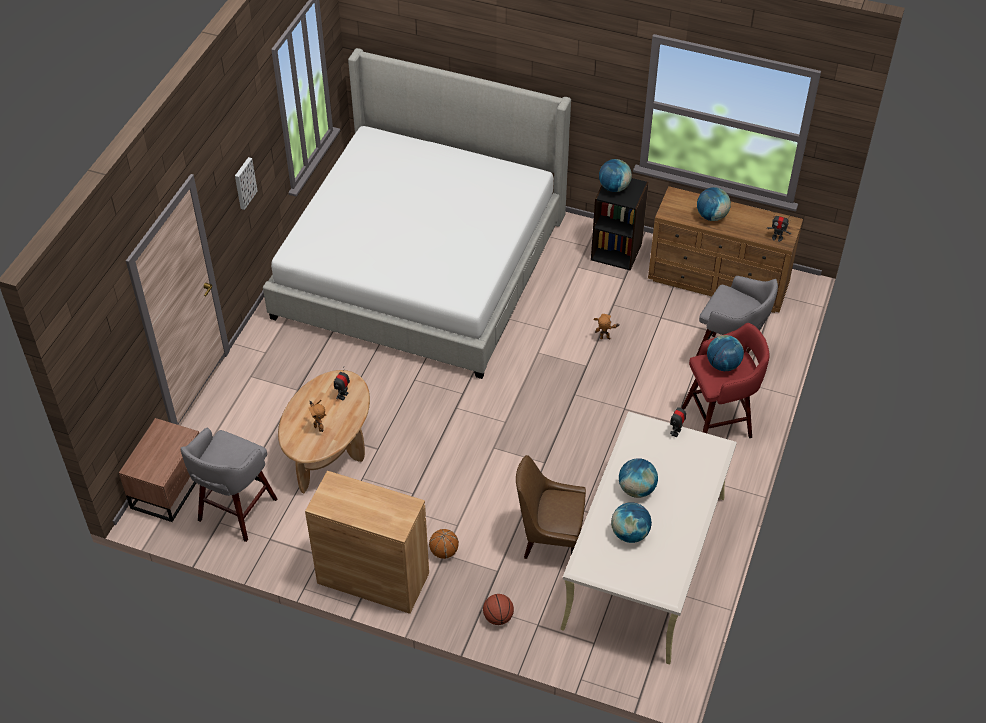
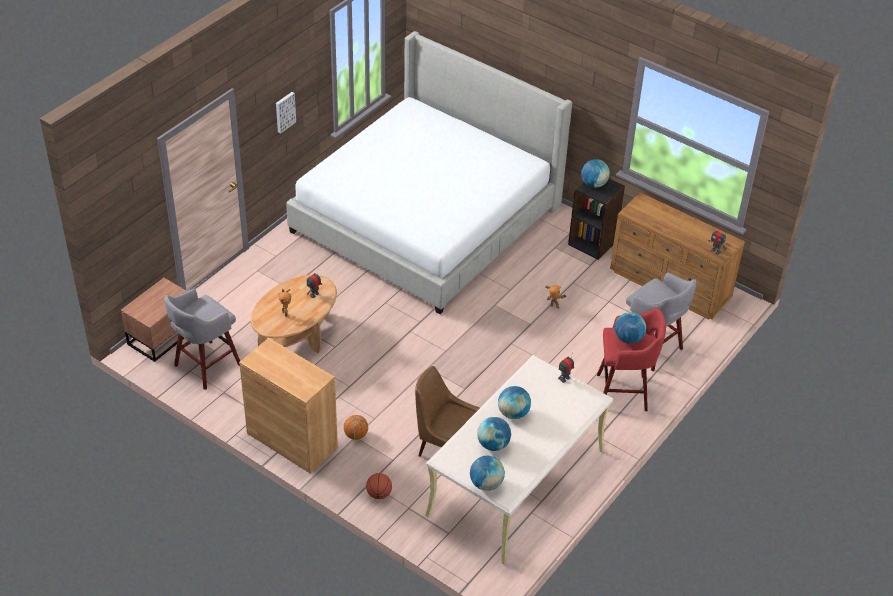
camera: 15 degrees right, 5 degrees down
(711, 216) = (666, 222): globe -> globe (486, 484)

